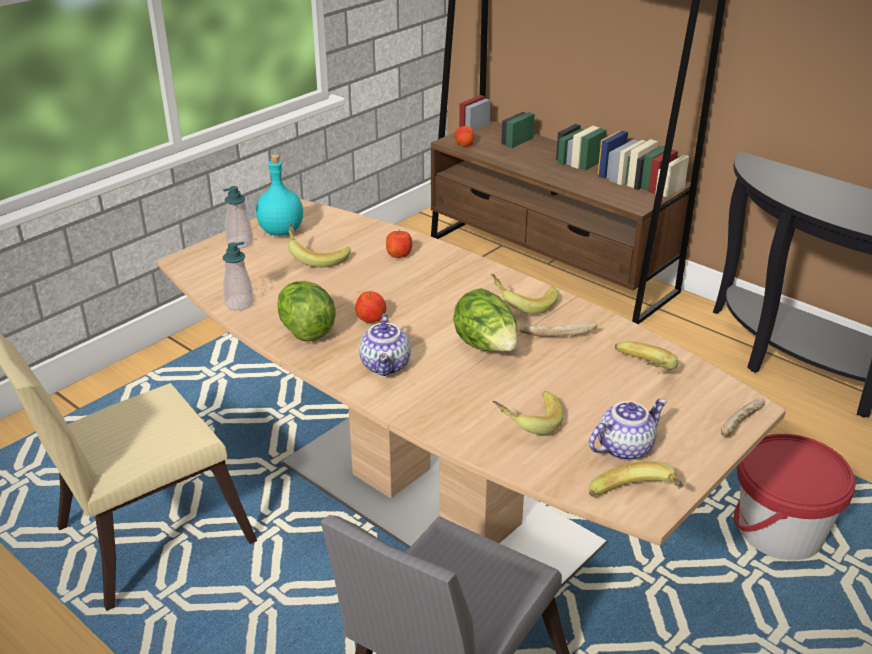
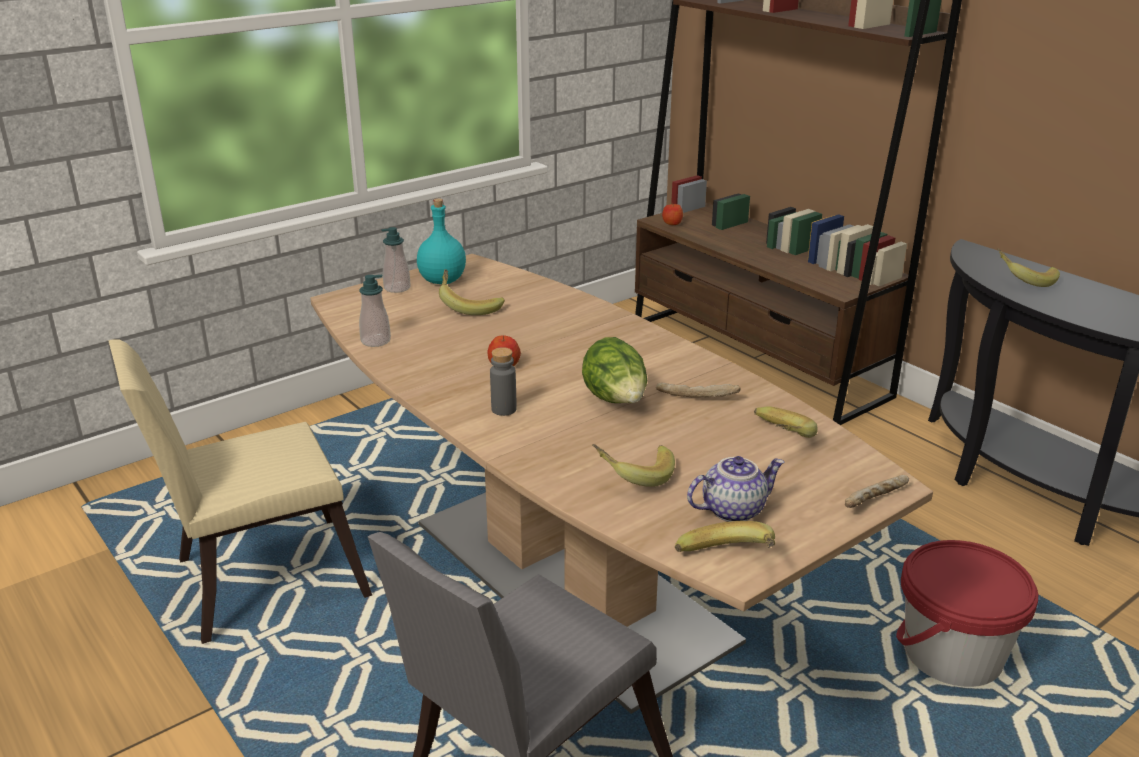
camera: 10 degrees right, 5 degrees down
(305, 330) = (433, 370): lettuce -> none
(386, 366) = (504, 409): teapot -> grey bottle
(399, 254) = (555, 309): apple -> none
(523, 304) = (670, 365): banana -> banana (1024, 280)

